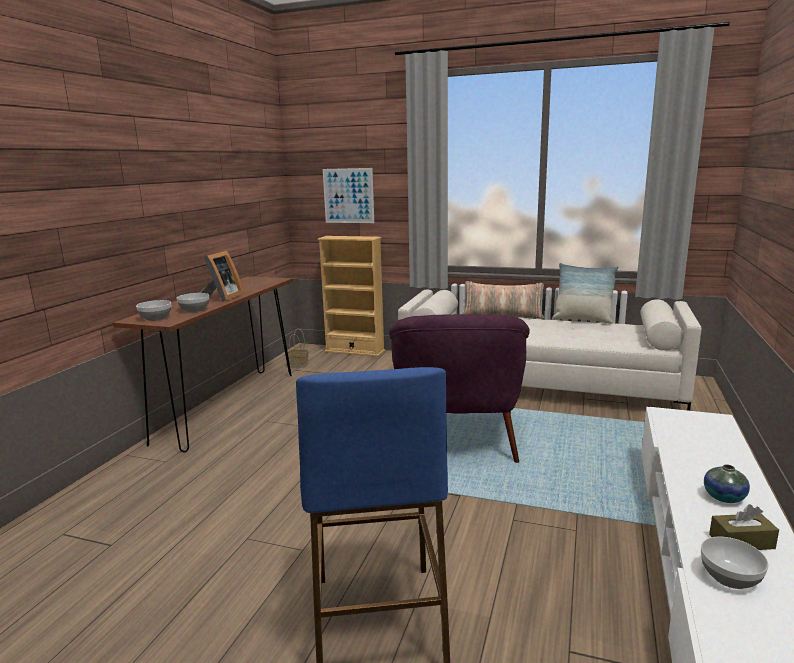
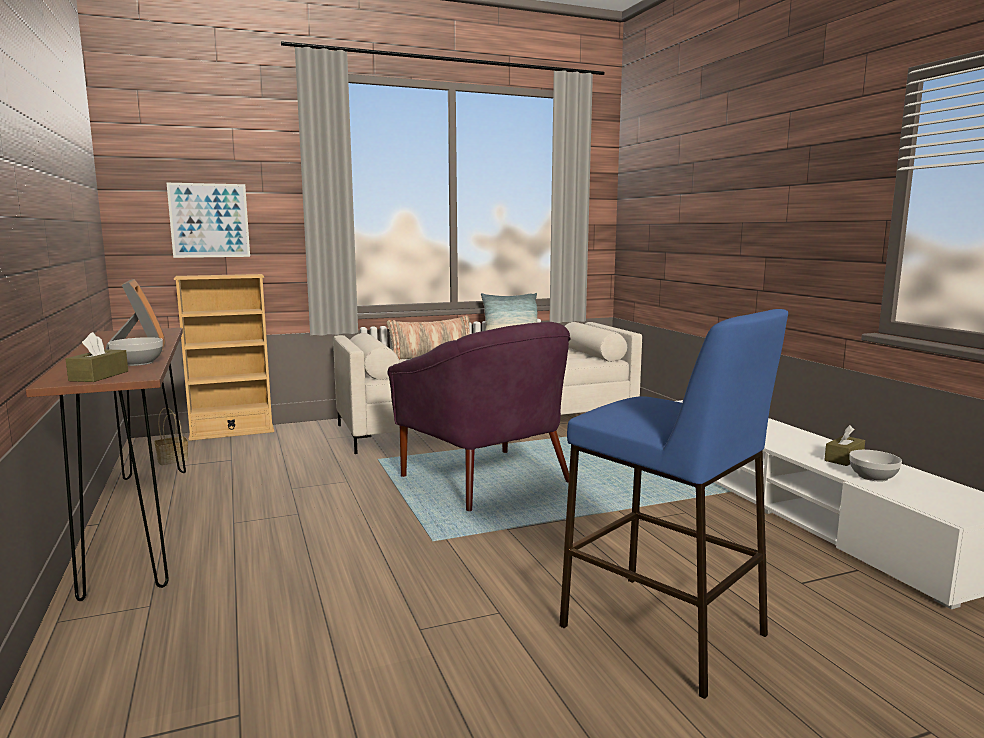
camera: 40 degrees left, 5 degrees down
(155, 318) = (99, 376): bowl -> brown tissue box
(724, 497) = (793, 440): vase -> none

